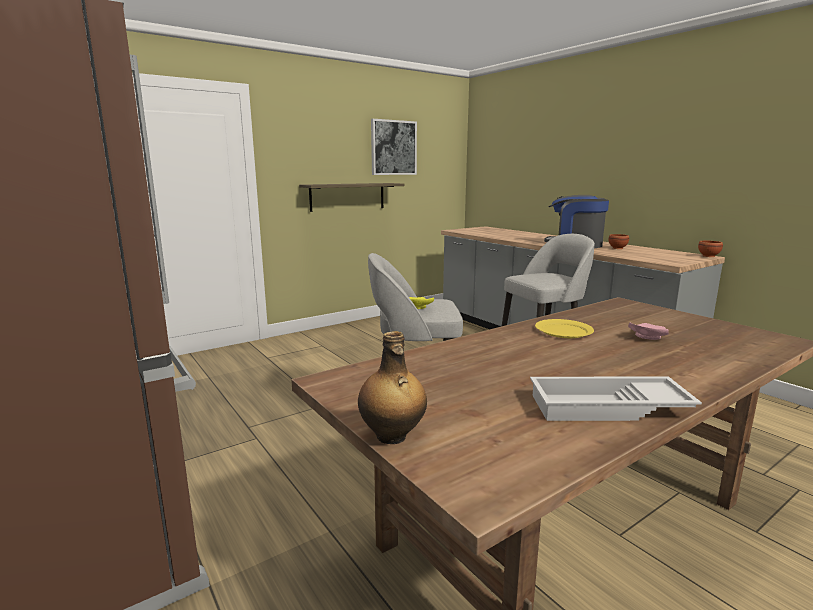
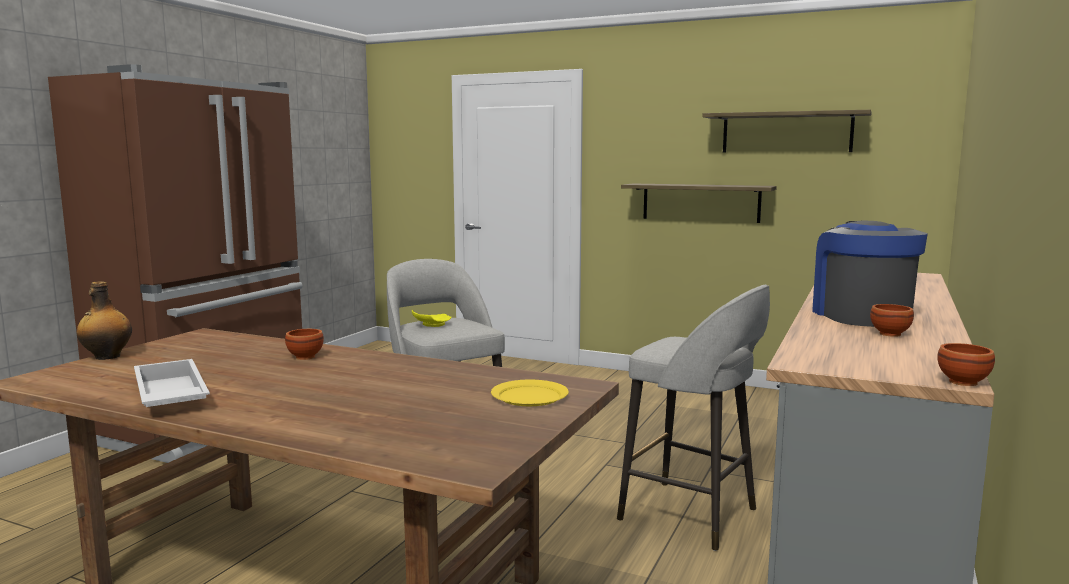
camera: 60 degrees right, 5 degrees down
(393, 147) = (786, 132): picture -> shelf
(493, 350) = (304, 357): none -> brown bowl
(564, 331) = (397, 371): yellow plate -> yellow plate (530, 396)
(647, 337) = (407, 400): pink plate -> none

